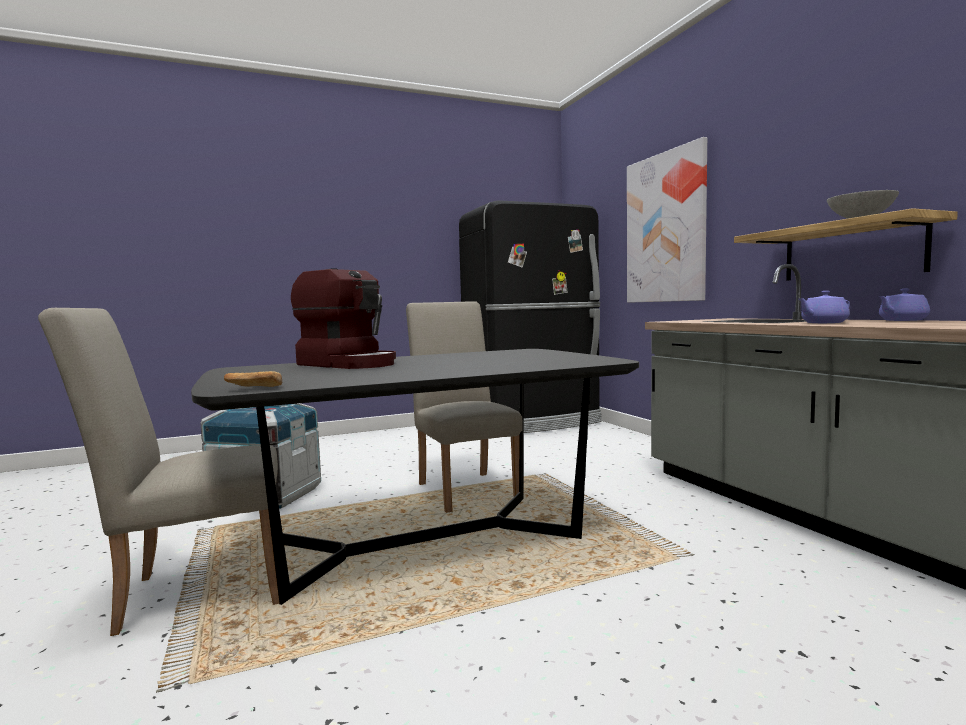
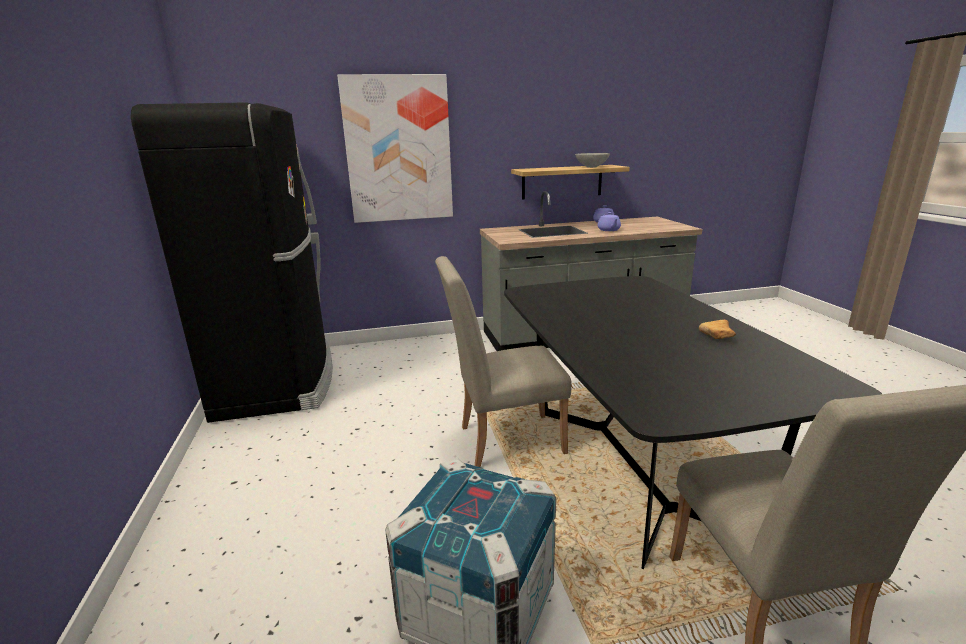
camera: 80 degrees left, 15 degrees up
(254, 389) = (832, 378): bread -> bread (718, 337)
(349, 364) = (625, 355): coffee machine -> none

